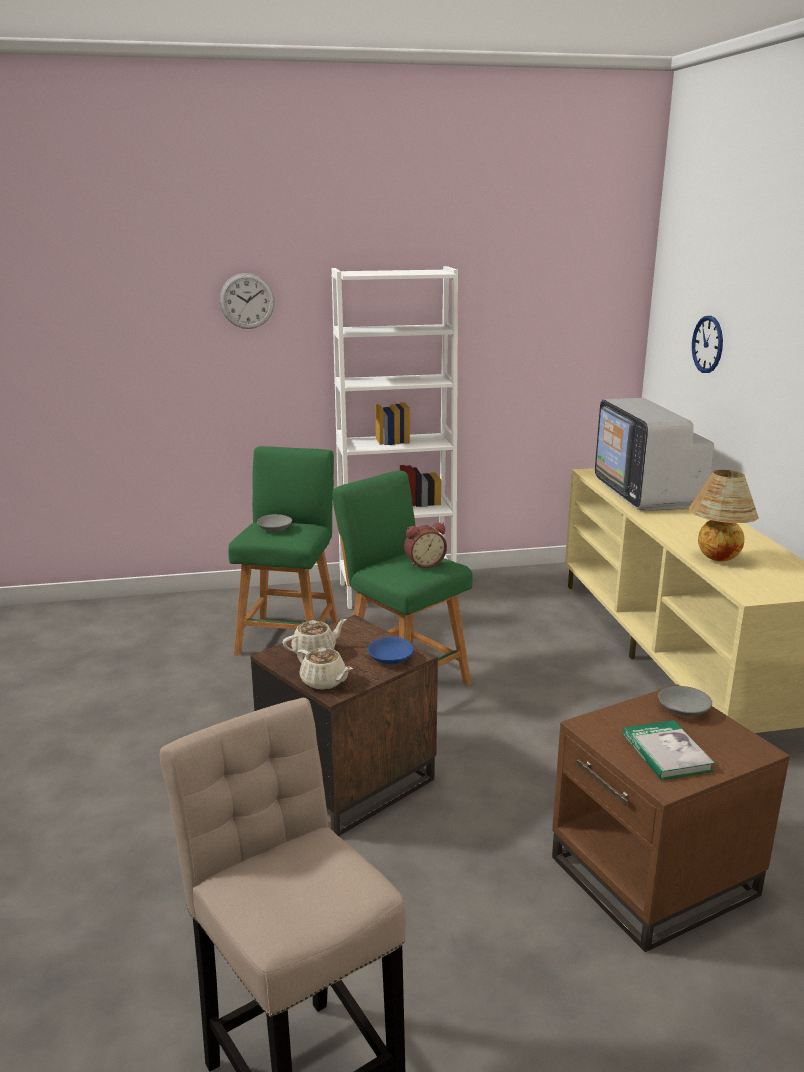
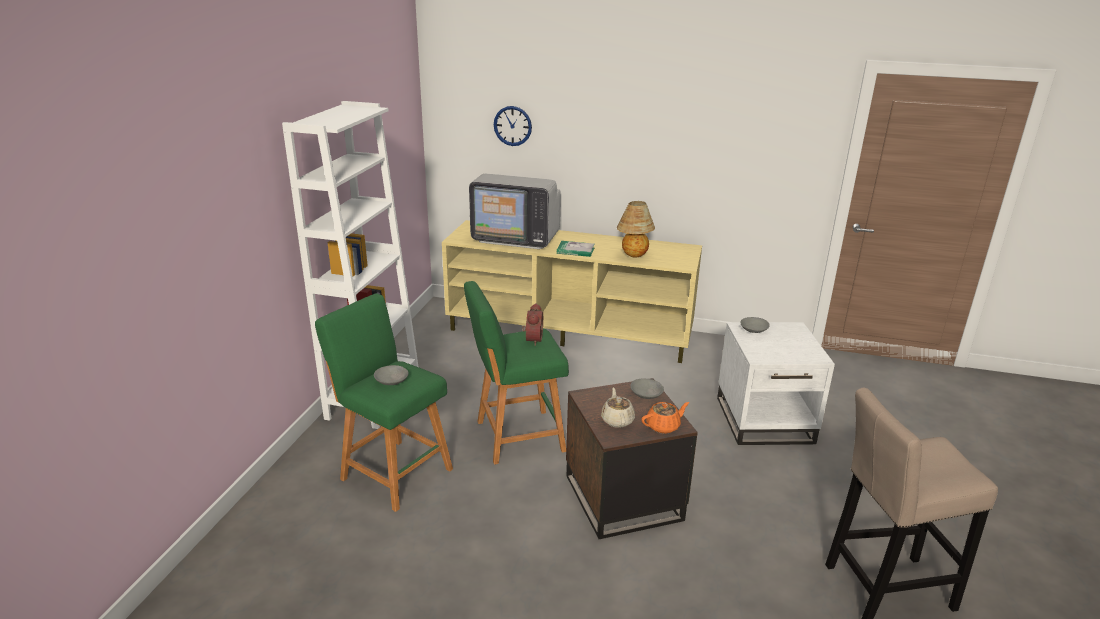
camera: 65 degrees left, 5 degrees up
(247, 301) = (224, 177): wall clock -> none
(324, 682) = (663, 426): beige teapot -> orange teapot
(390, 659) = (646, 394): blue bowl -> grey bowl
(654, 877) = (765, 420): brown side table -> white side table
(666, 753) = (791, 347): book -> book (575, 250)

